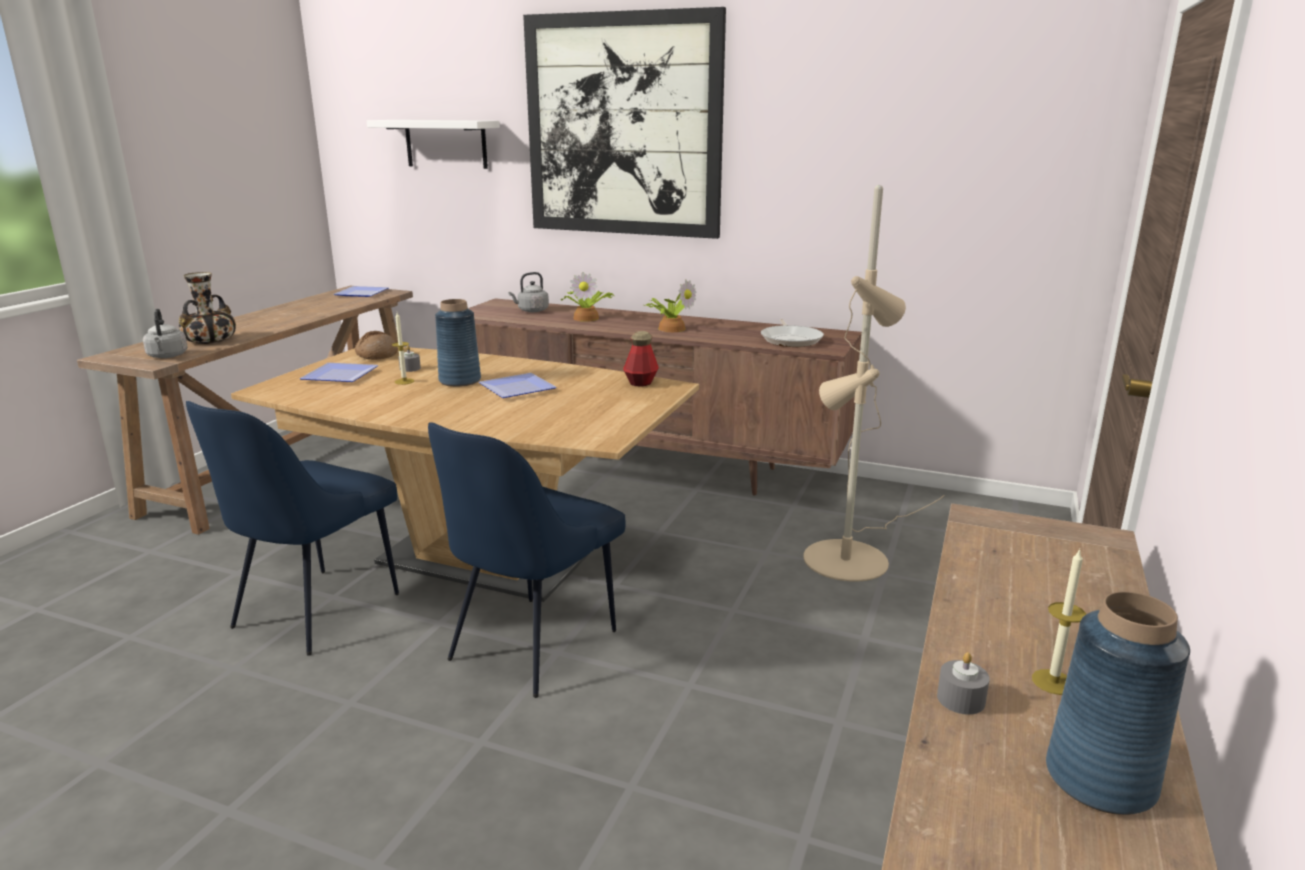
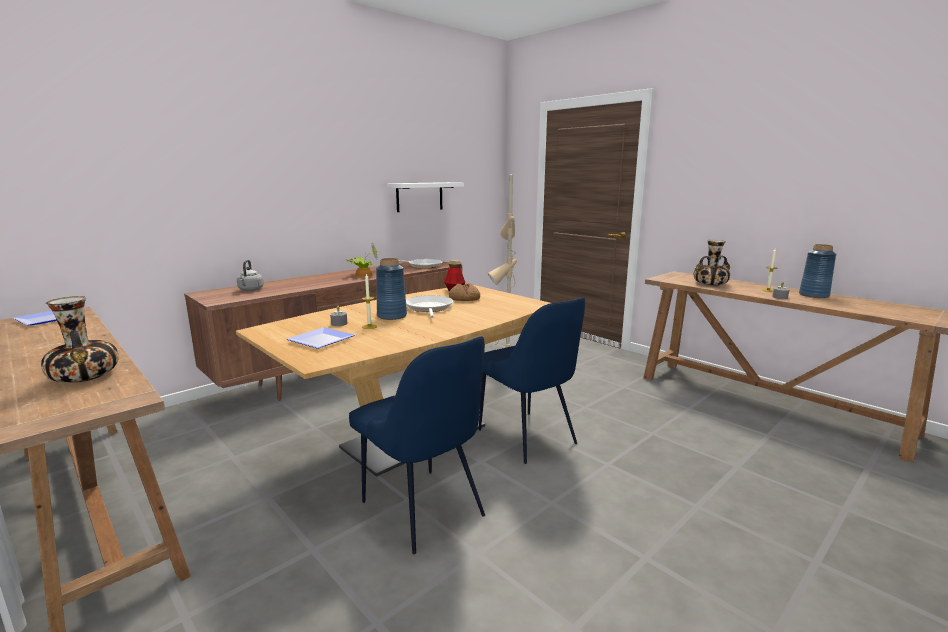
camera: 65 degrees left, 5 degrees down
(167, 356) = (111, 394): grey kettle -> none
(377, 355) = (280, 329): bread -> bread (464, 299)
(446, 144) = (113, 163): white shelf -> white shelf (419, 196)
(514, 389) = (429, 308): plate -> frying pan
(587, 318) = (301, 283): potted plant -> none
(623, 126) = (286, 150): picture -> none
(1019, 586) = (711, 283): none -> vase

